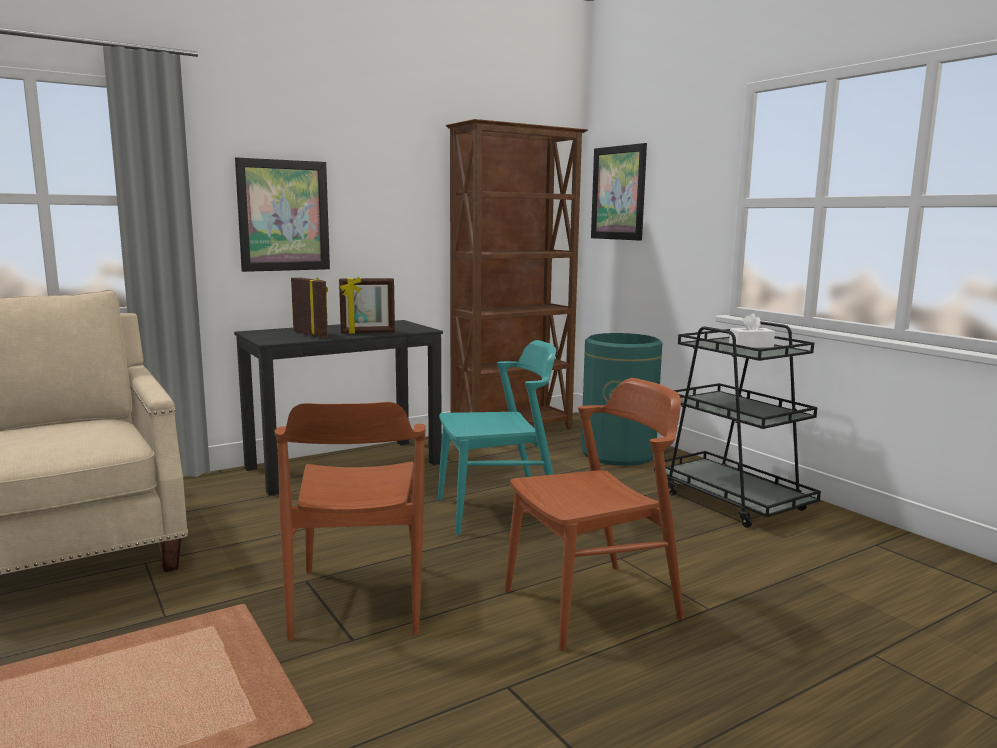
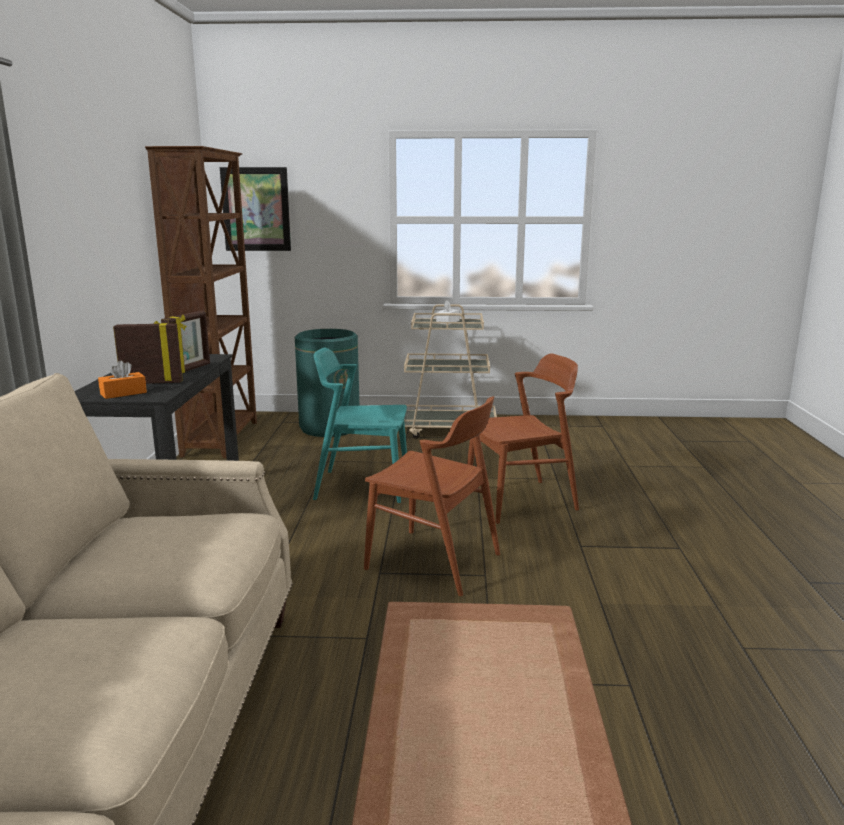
camera: 55 degrees left, 5 degrees up
(270, 336) = (123, 393): none -> orange tissue box
(284, 215) = (66, 256): picture -> none
(498, 511) = (362, 486): turquoise chair -> turquoise chair turned 105 degrees counterclockwise
(592, 604) = (520, 501): brown chair -> brown chair turned 60 degrees clockwise
(731, 501) = (447, 430): black cart -> beige cart

